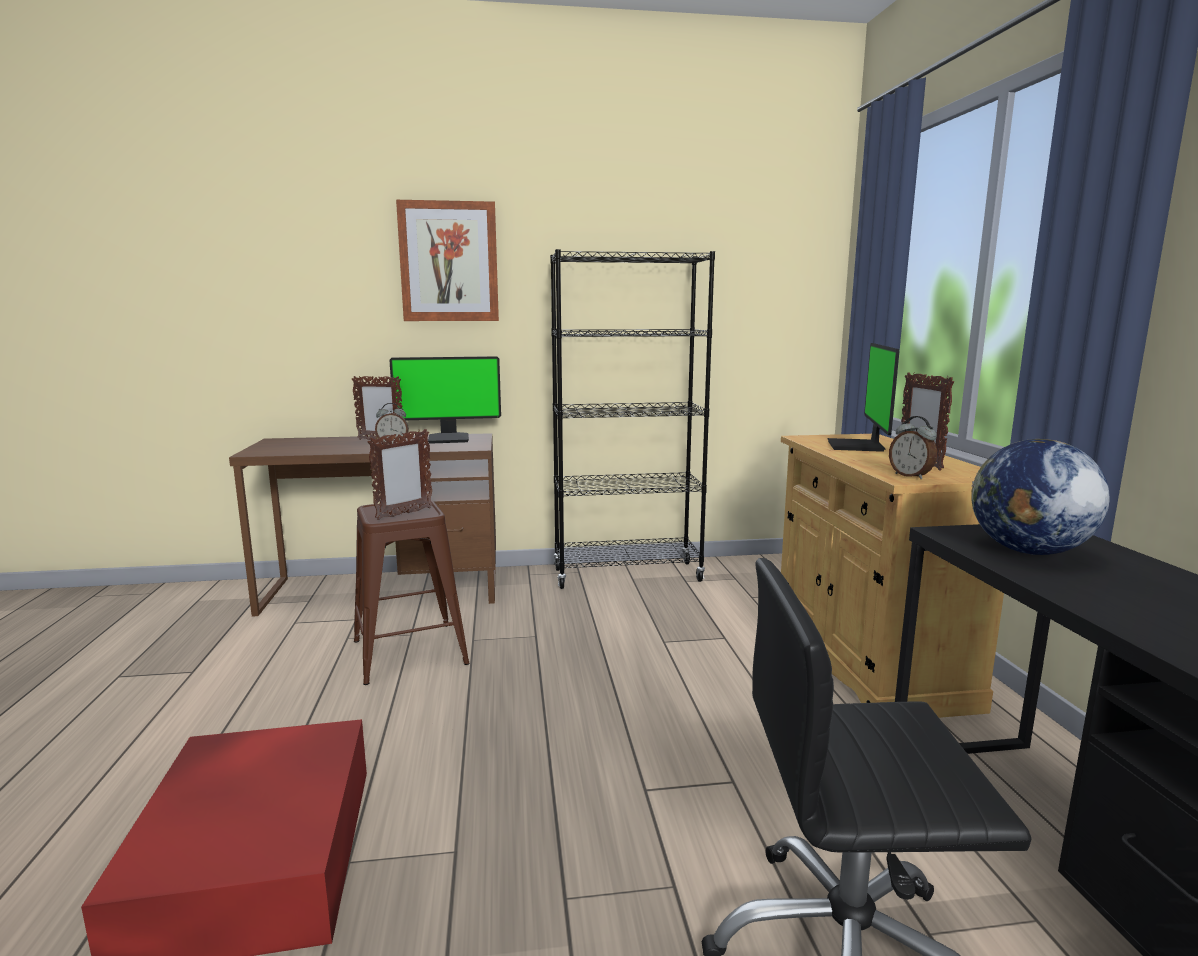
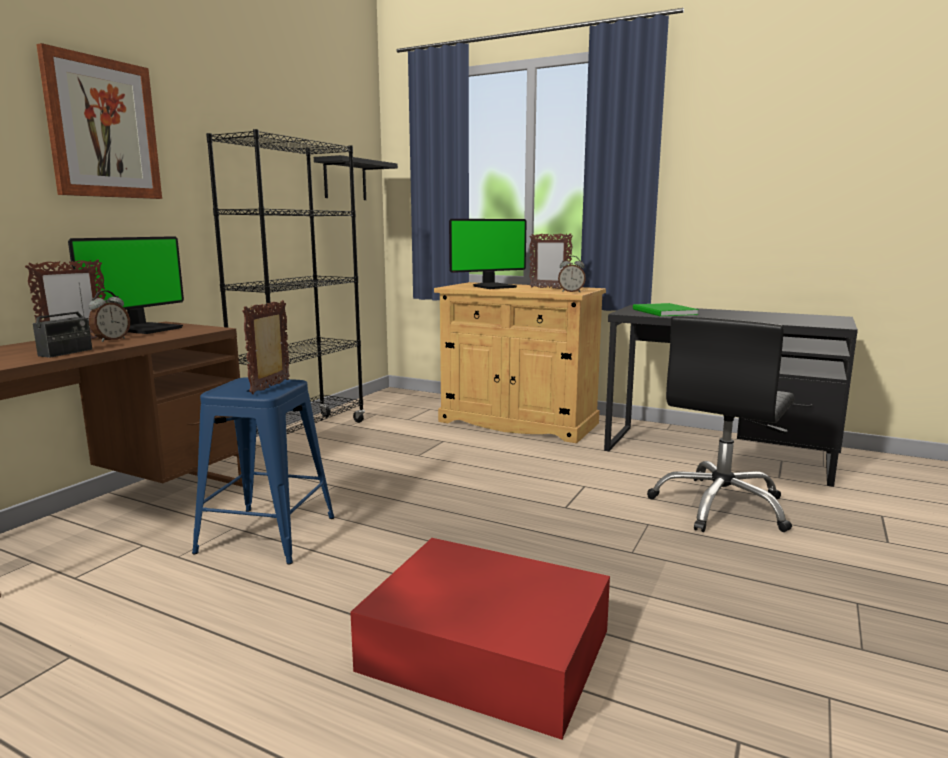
camera: 55 degrees left, 0 degrees up
(334, 450) = (66, 352): none -> radio
(404, 514) = (271, 386): picture frame -> picture frame turned 150 degrees counterclockwise
(410, 652) = (267, 534): brown stool -> blue stool
(768, 288) = (345, 180): none -> black shelf
(858, 446) = (494, 286): monitor -> monitor turned 75 degrees counterclockwise
(1028, 551) = (664, 312): globe -> green book

